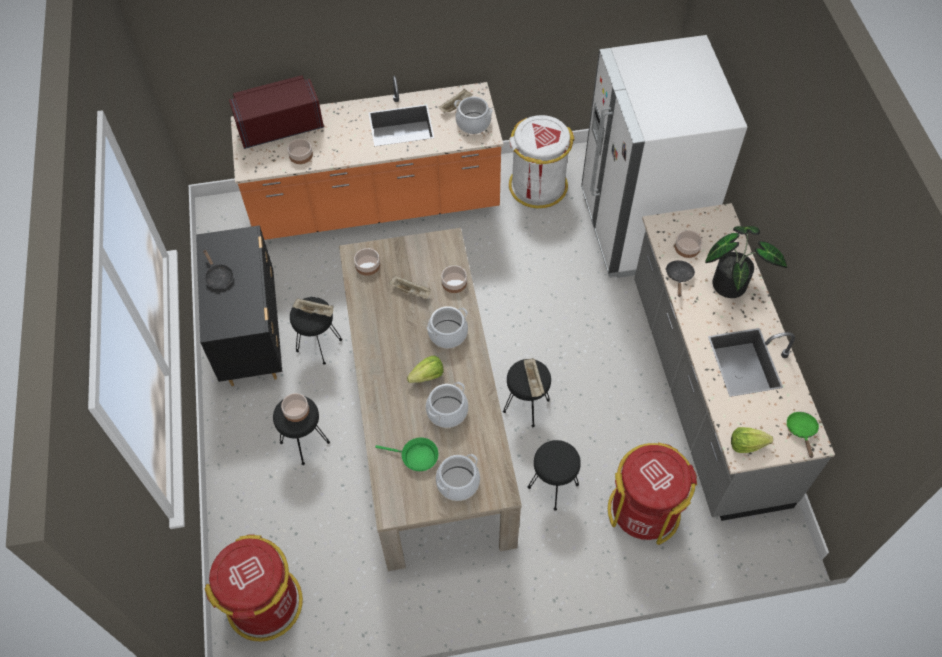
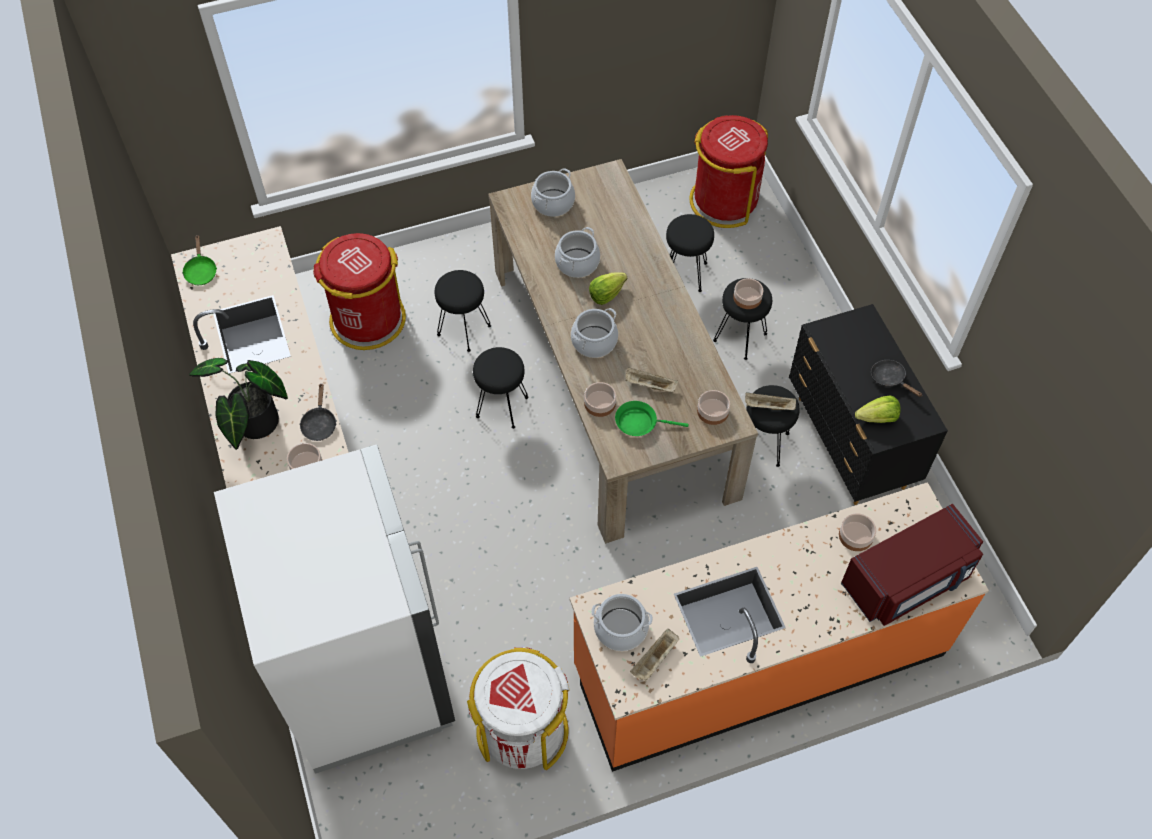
camera: 170 degrees right, 0 degrees up
(332, 517) = (686, 274): none -> black stool
(416, 457) = (599, 219): green frying pan -> green frying pan (639, 423)
(533, 381) = (492, 360): beige tray -> none
(746, 444) = (261, 251): lettuce -> lettuce (877, 418)

